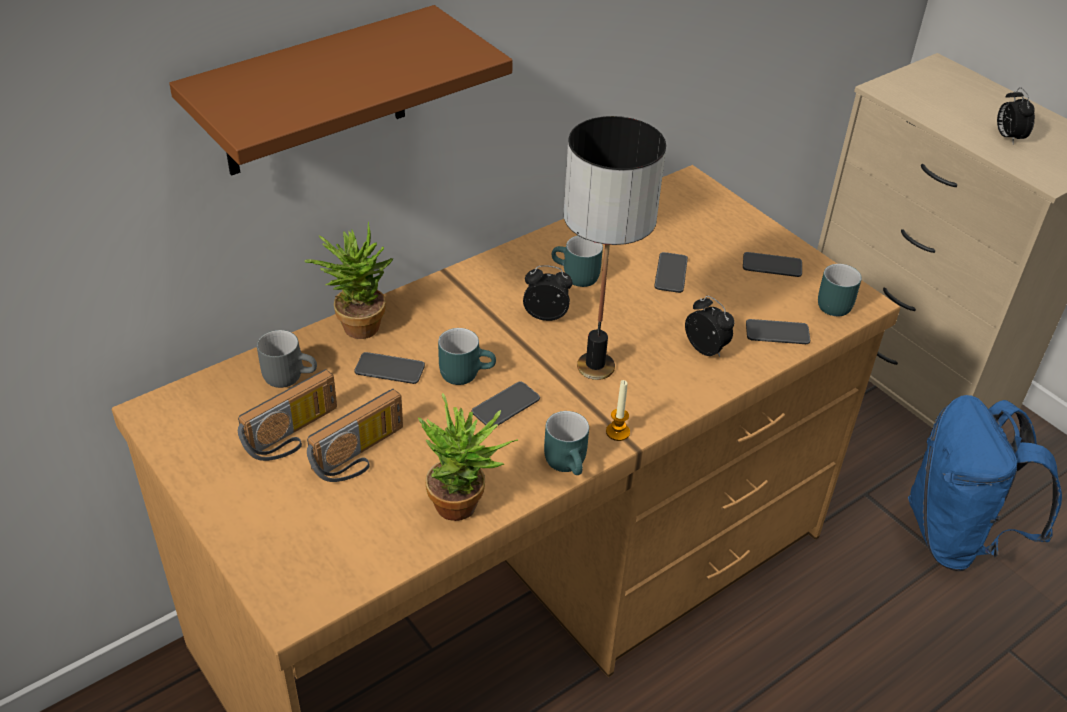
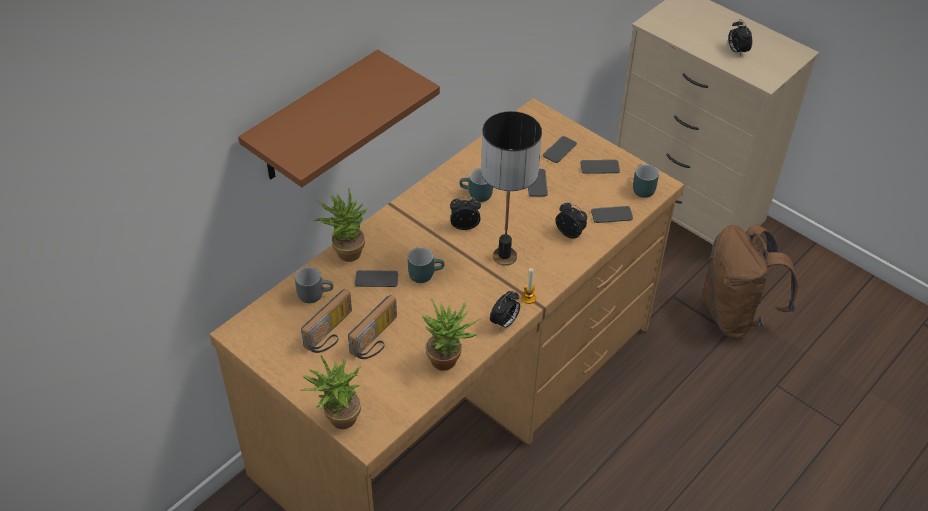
camera: 10 degrees left, 5 degrees up
(256, 569) = (337, 420): none -> potted plant
(506, 406) = (456, 292): phone -> phone (559, 150)
(570, 463) = (504, 323): turquoise mug -> alarm clock
(956, 537) = (735, 316): blue backpack -> brown backpack

